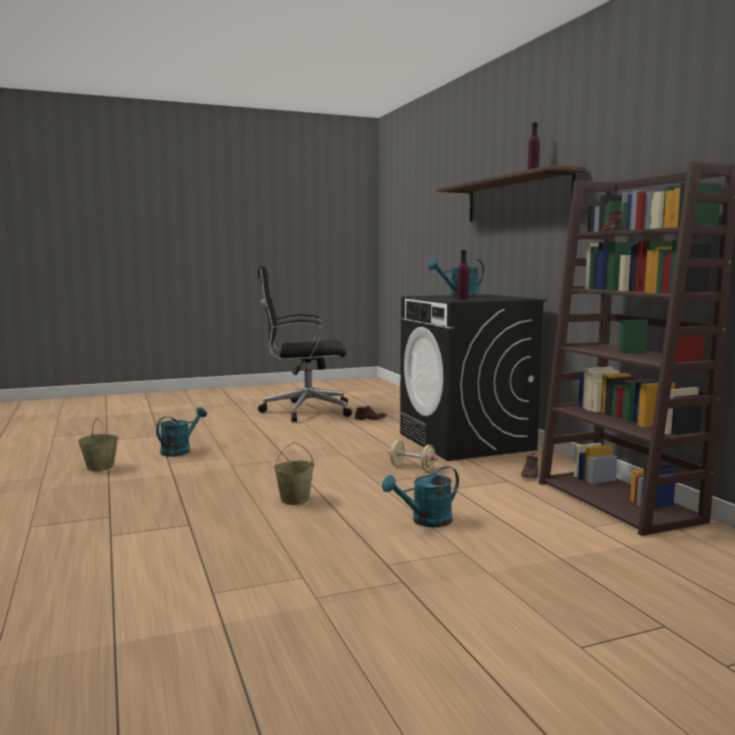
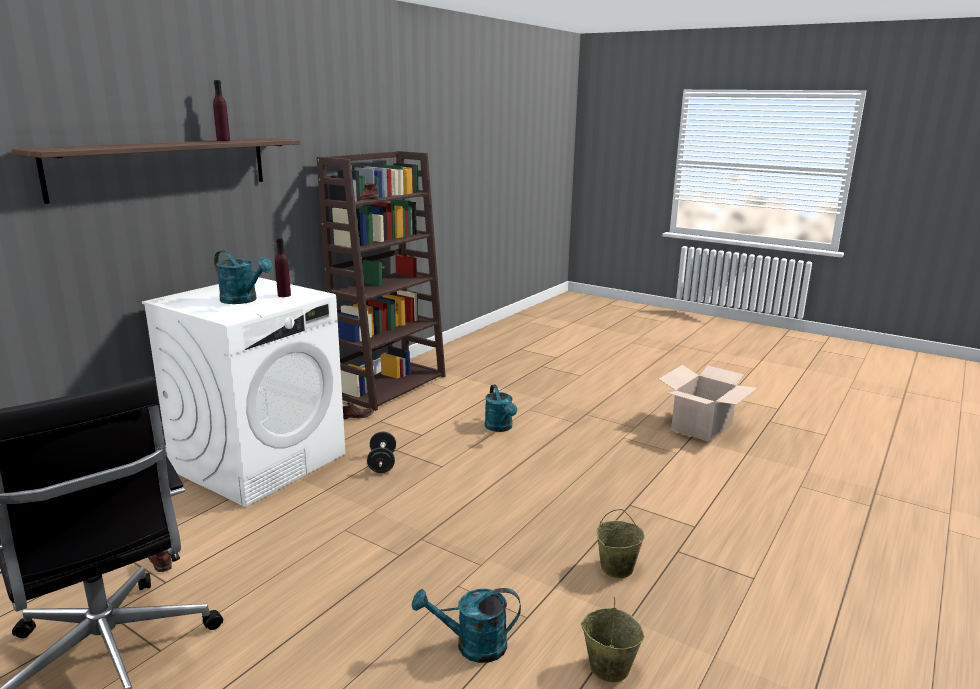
camera: 125 degrees left, 10 degrees up
(232, 656) = (701, 427): none -> cardboard box
(295, 499) = (525, 485): beige bucket -> beige bucket (616, 568)
(412, 467) = (382, 463): beige dumbbell -> black dumbbell
(425, 521) = (500, 428): turquoise watering can -> turquoise watering can turned 45 degrees clockwise
(466, 442) = (260, 461): black washing machine -> white washing machine

